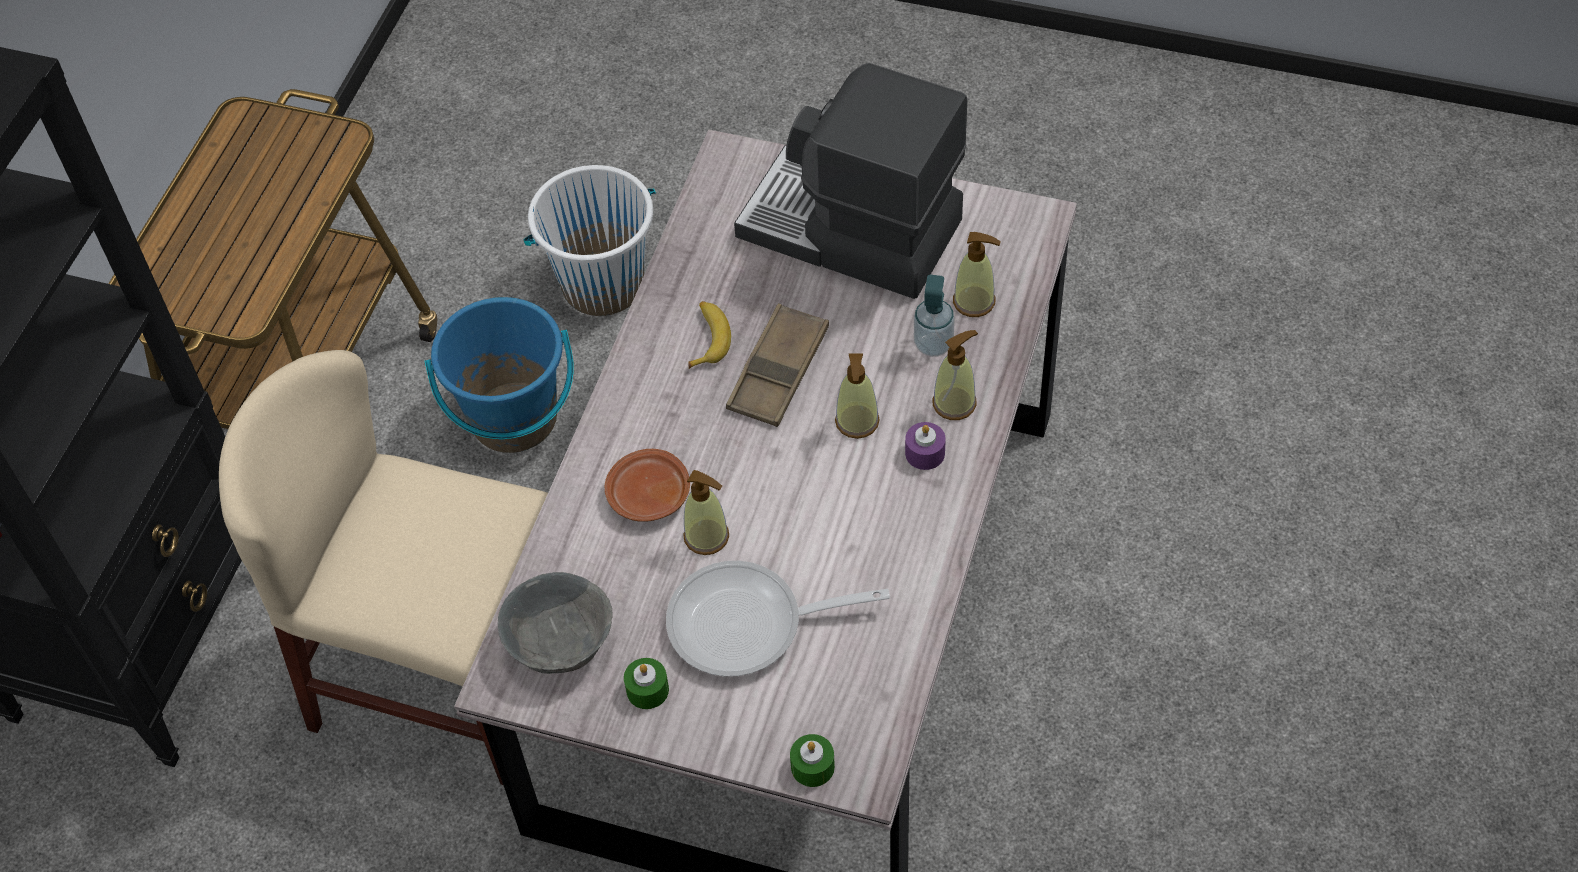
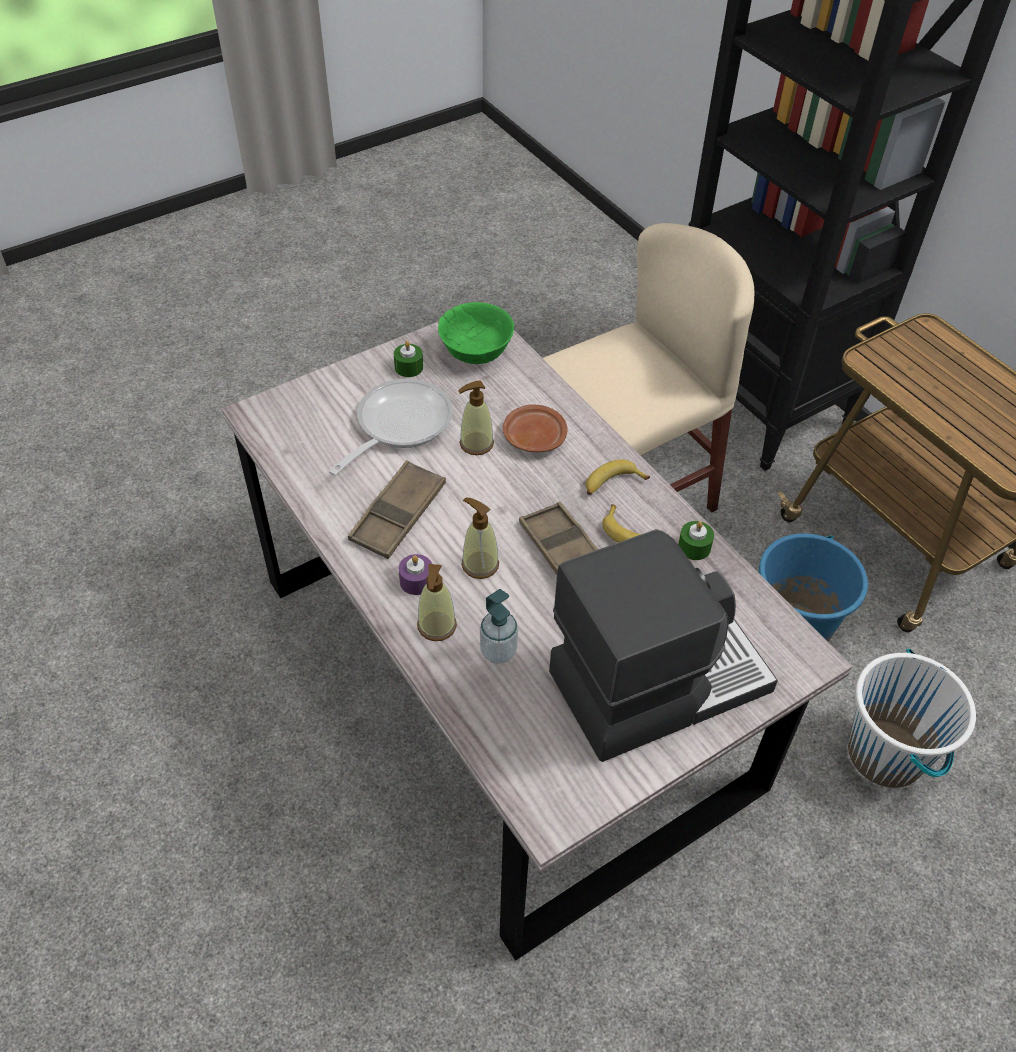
camera: 125 degrees right, 5 degrees down
(561, 643) = (476, 353): grey bowl -> green bowl
(654, 391) = (612, 484): none -> banana
(812, 767) = (286, 399): green candle -> green candle (694, 547)
(866, 527) = (398, 515): none -> brown tray
(974, 301) = (511, 706): soap dispenser -> none

